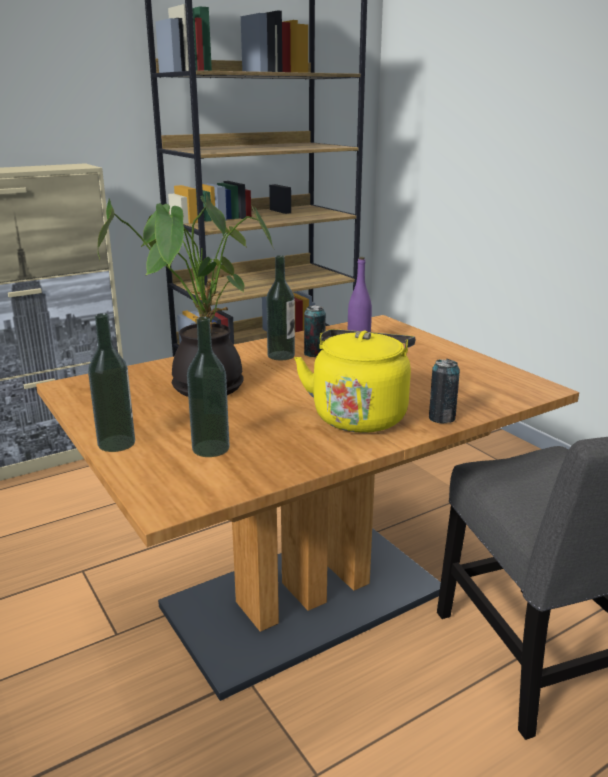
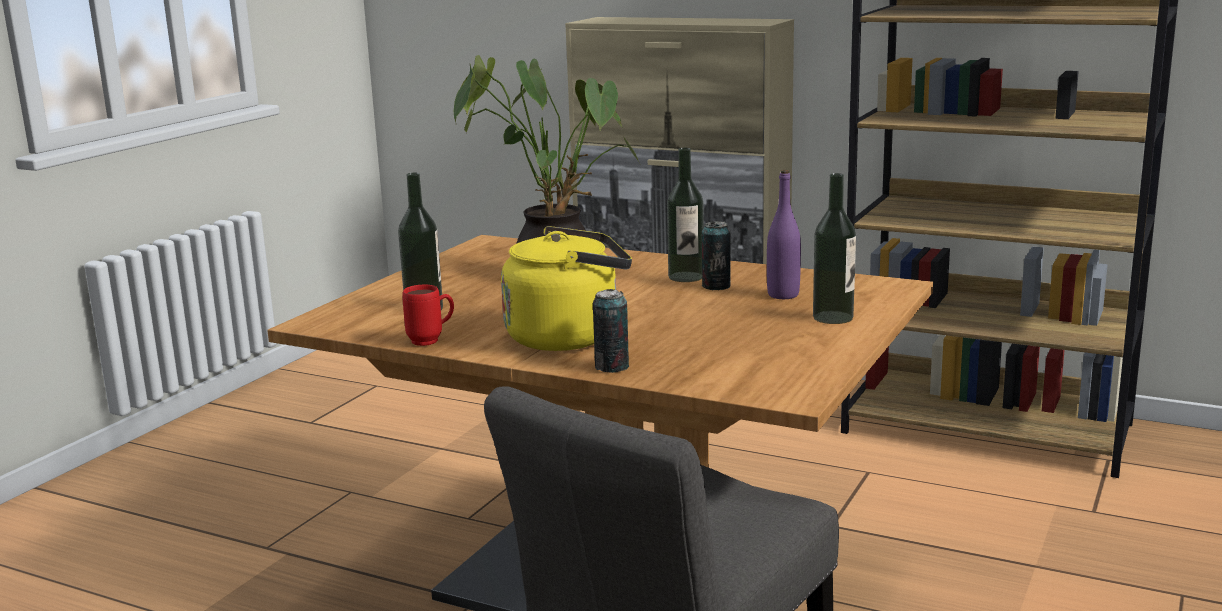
camera: 60 degrees right, 5 degrees down
(116, 443) = (398, 284): bottle -> bottle (833, 317)
(300, 463) = (432, 340): none -> red mug

